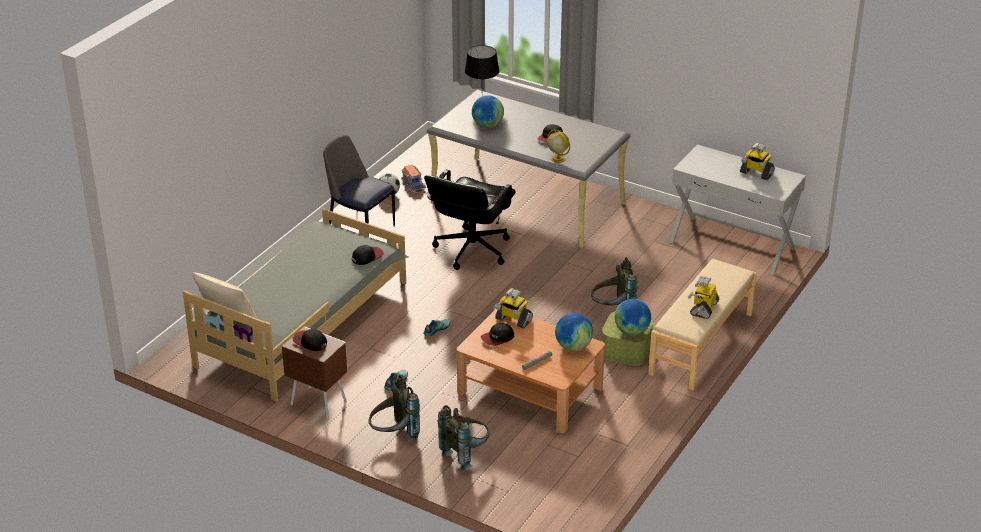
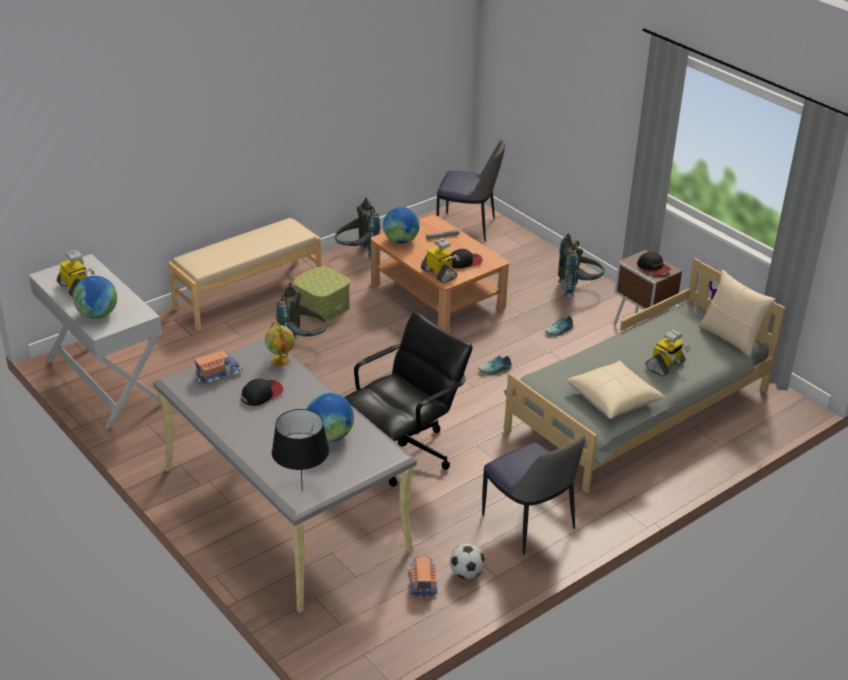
camera: 160 degrees left, 0 degrees up
(318, 247) = (613, 398): none -> beige pillow
(367, 257) = (558, 372): cap -> none
(466, 454) = (523, 263): grey backpack -> grey backpack (357, 254)
(551, 489) = (468, 227): none -> chair
(591, 142) = (218, 374): none -> toy truck
(631, 331) = (322, 275): globe -> globe (98, 315)
(703, 308) = (257, 238): toy robot -> toy robot (665, 366)

